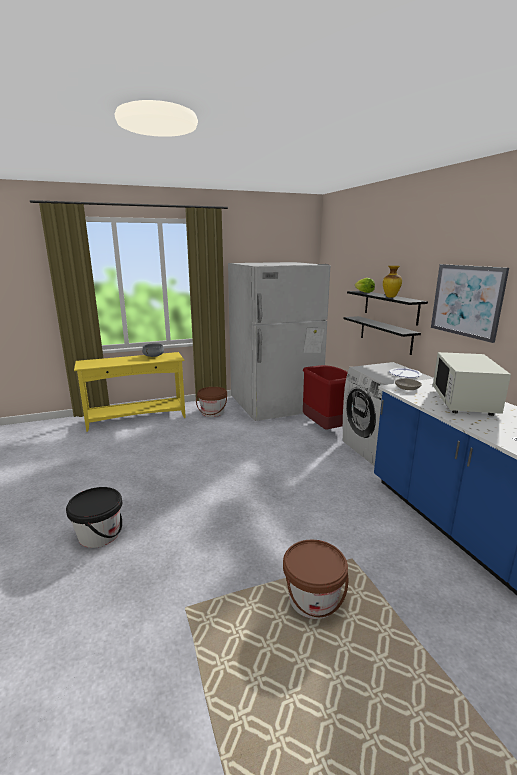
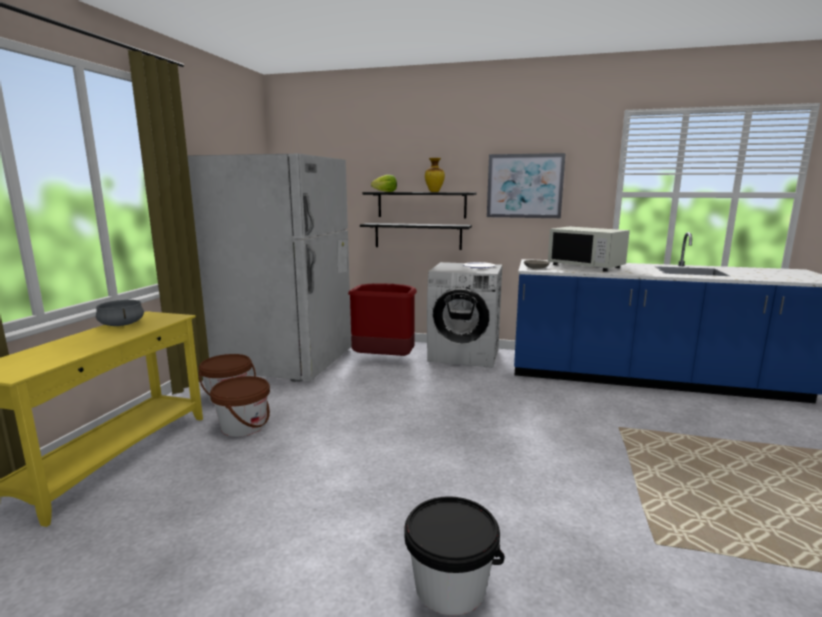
camera: 55 degrees left, 5 degrees down
(313, 599) = (667, 464): brown bucket -> brown bucket (244, 426)

